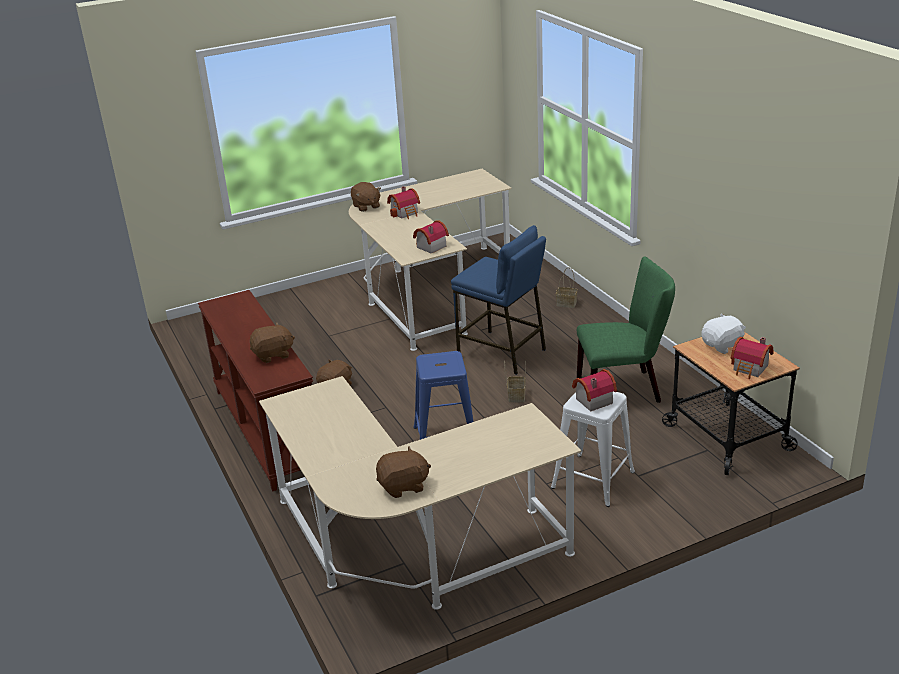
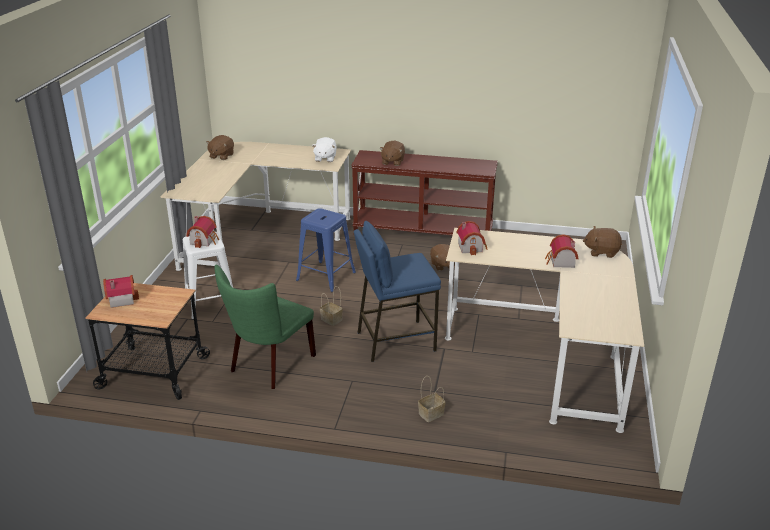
camera: 125 degrees right, 0 degrees up
(722, 346) = (158, 306): white plush toy -> white plush toy (325, 158)

